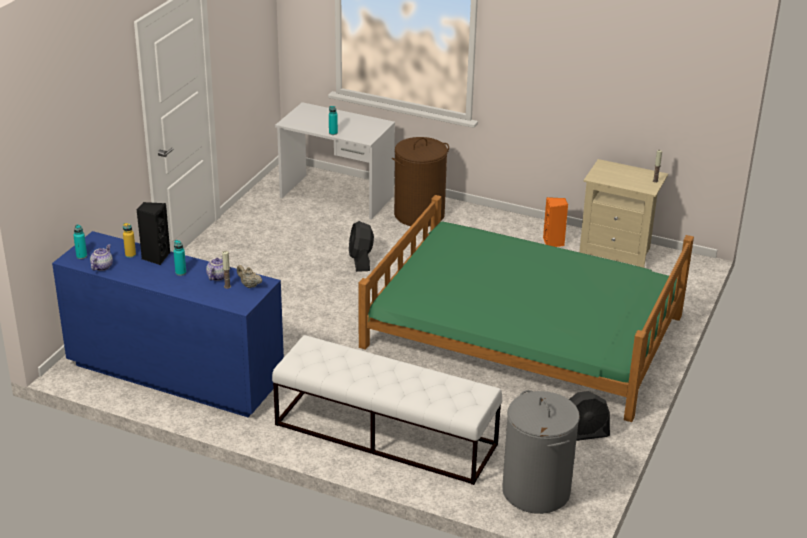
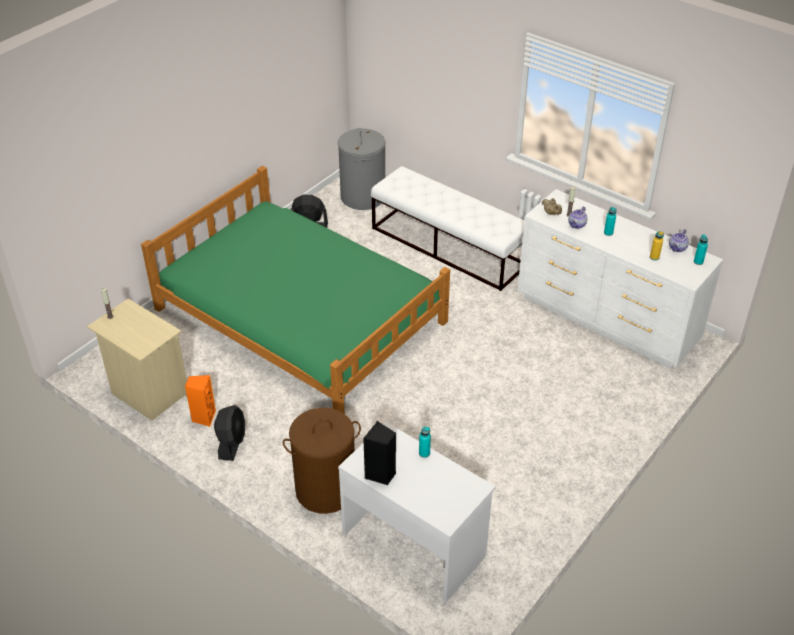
camera: 165 degrees left, 10 degrees up
(155, 257) = (631, 252): black speaker -> black speaker (381, 474)
(174, 374) = (607, 320): blue dresser -> white dresser
(361, 260) = (415, 426): black fan -> black fan (232, 443)

